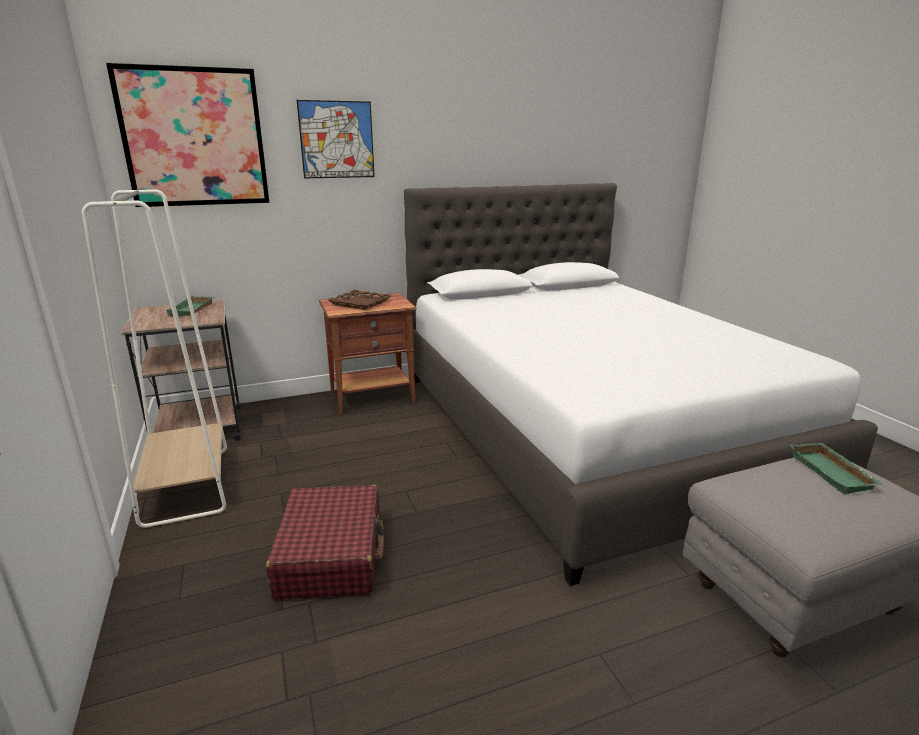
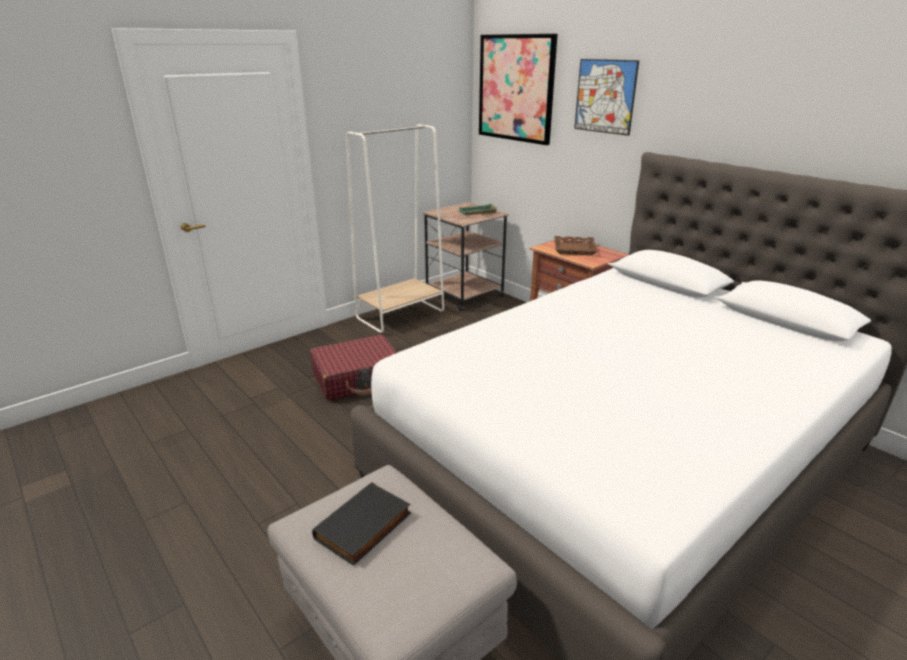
camera: 70 degrees right, 5 degrees up
(810, 502) = (364, 527): none -> black book
(834, 473) = (433, 555): green tray -> none

